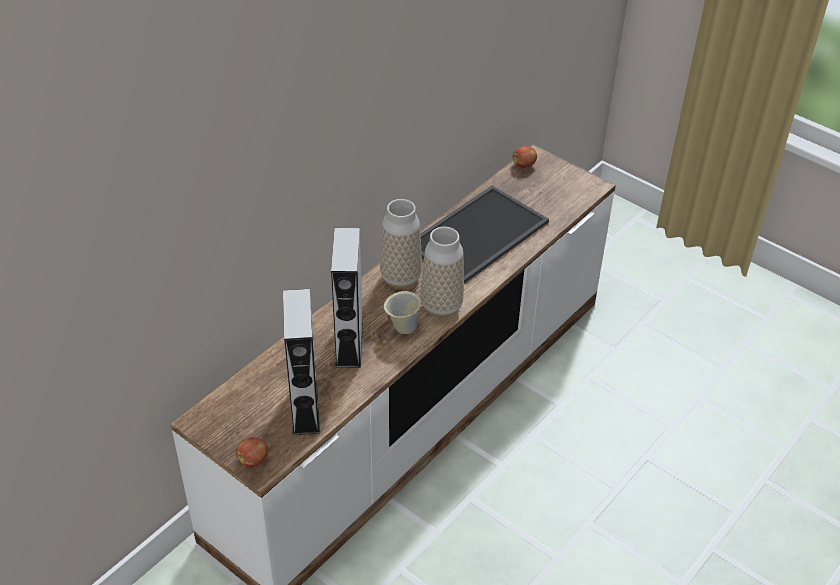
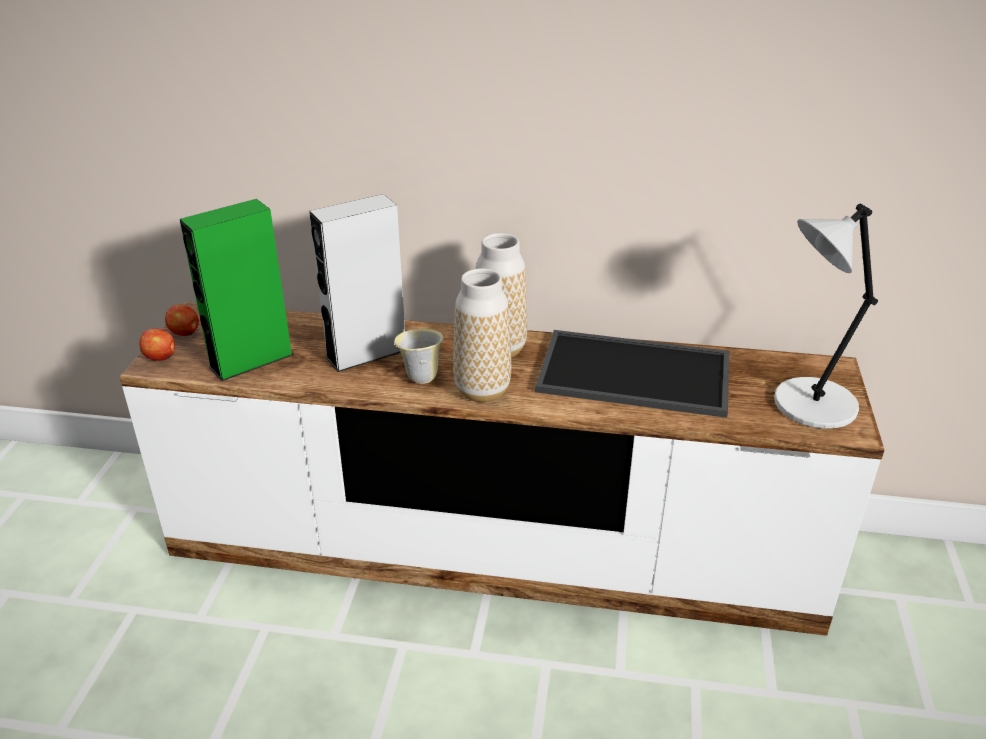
camera: 60 degrees right, 10 degrees down
(305, 408) = (251, 361): grey speaker -> green speaker
(524, 165) = (806, 364): apple -> apple (185, 333)
(562, 186) = (810, 406): none -> grey table lamp

